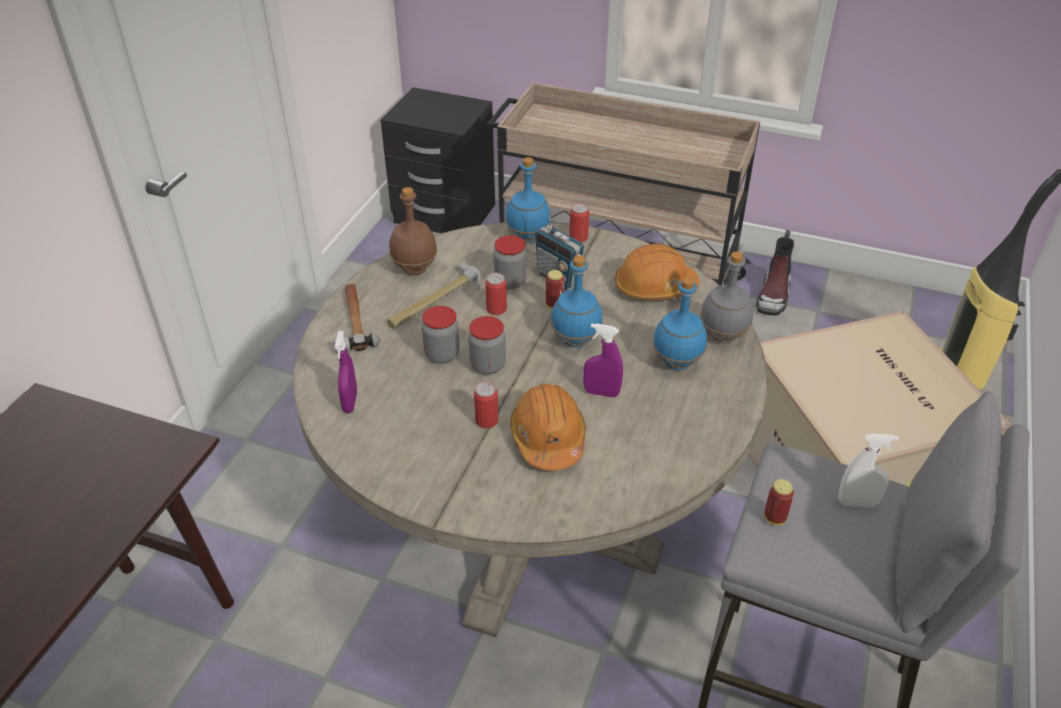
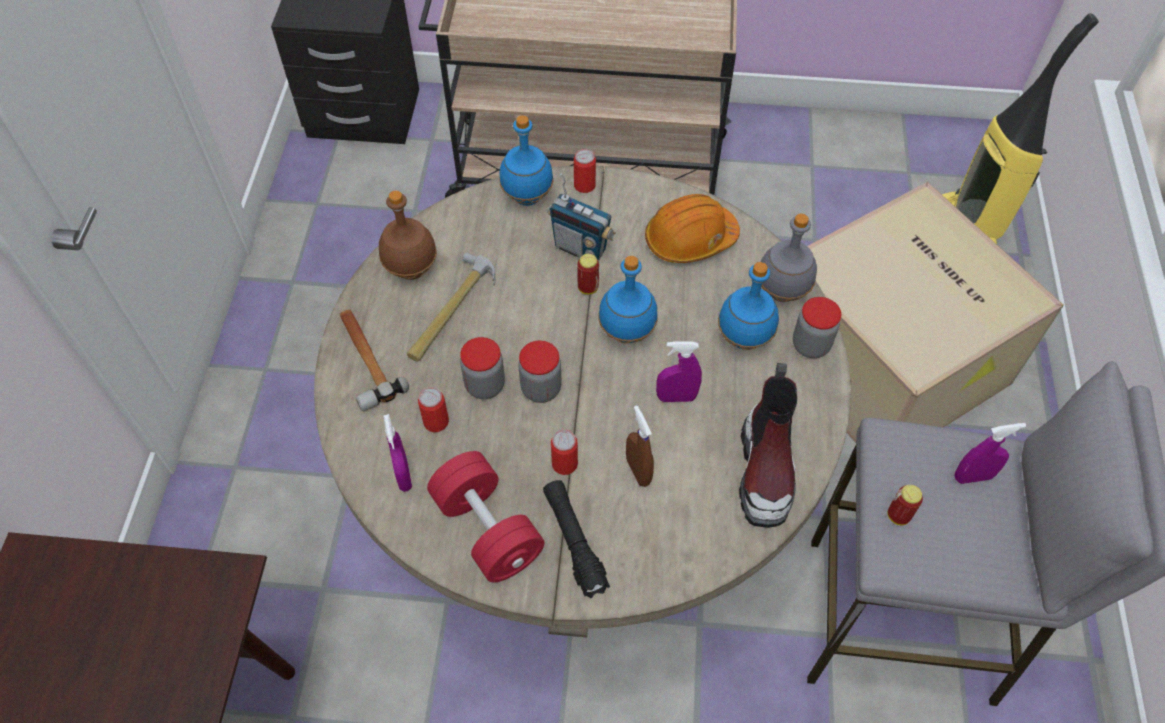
camera: 15 degrees left, 15 degrees up
(403, 453) = (487, 529): none -> red dumbbell
(472, 477) = (574, 542): none -> black flashlight
(496, 309) = (524, 307): can -> can (436, 421)
(510, 282) = (527, 265): jar -> jar (810, 345)
(548, 438) = (638, 471): orange hard hat -> brown spray bottle
(773, 296) = (761, 156): boot -> boot (766, 471)
(857, 503) = (973, 477): white spray bottle -> purple spray bottle

